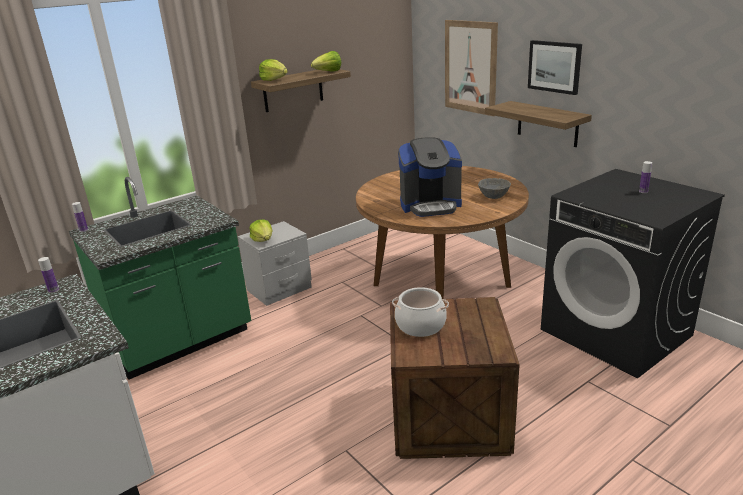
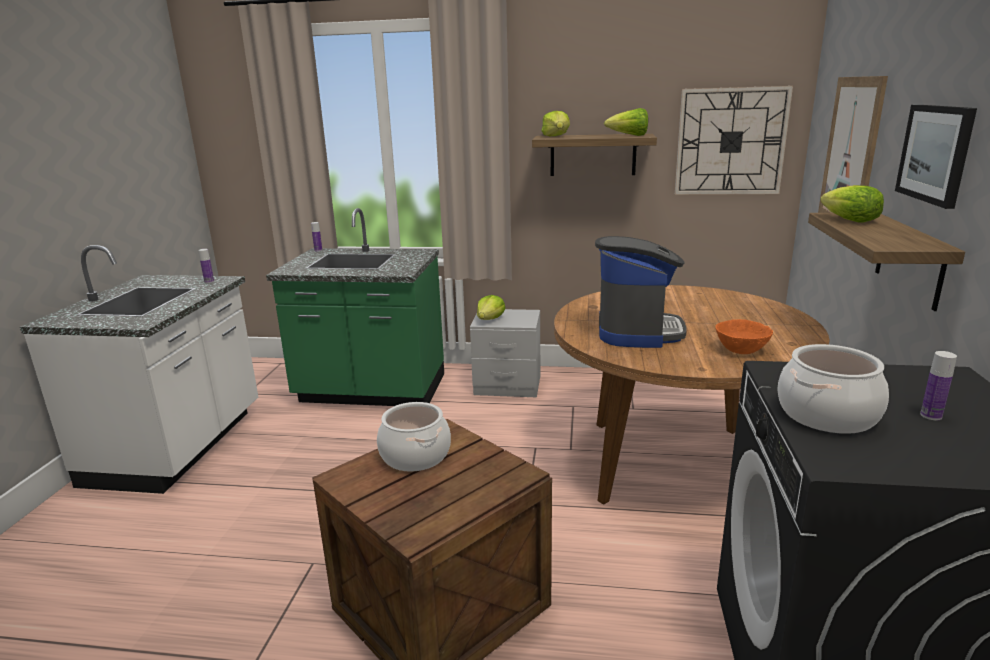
camera: 45 degrees right, 5 degrees down
(374, 66) = (730, 142): none -> wall clock
(430, 205) = (637, 331): coffee machine -> coffee machine turned 120 degrees counterclockwise
(493, 196) = (741, 350): grey bowl -> orange bowl
(514, 108) = (849, 220): none -> lettuce
(620, 204) = (827, 414): none -> cooking pot

